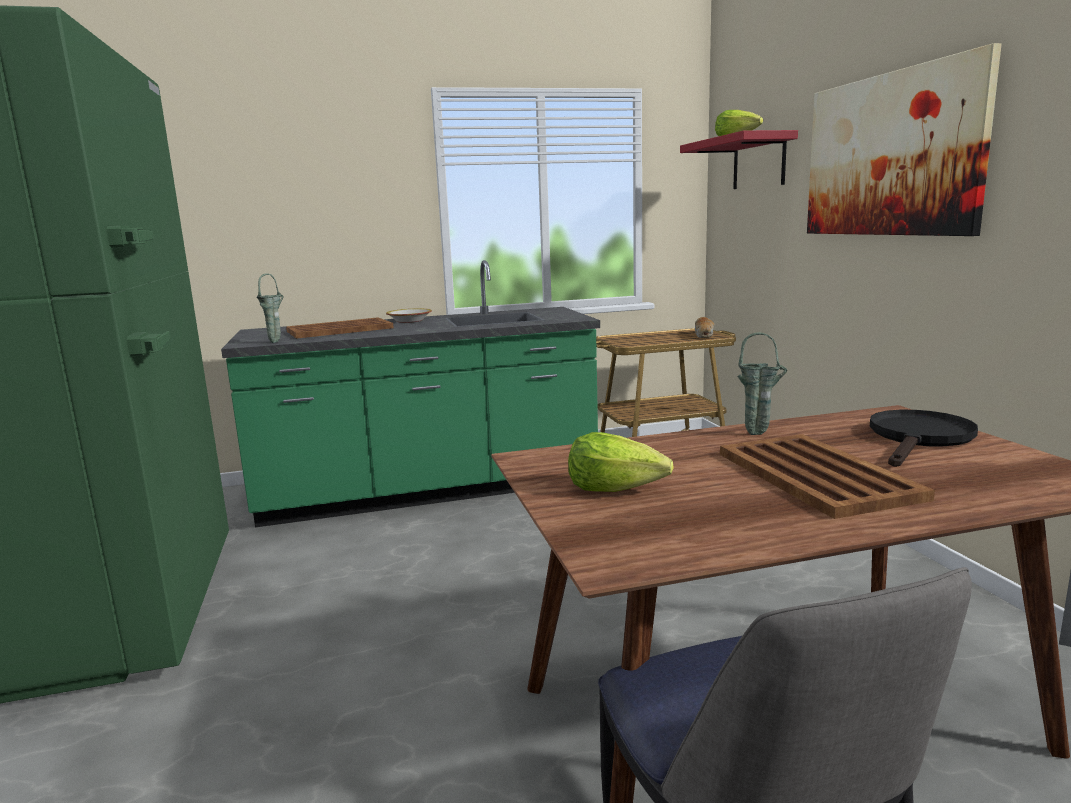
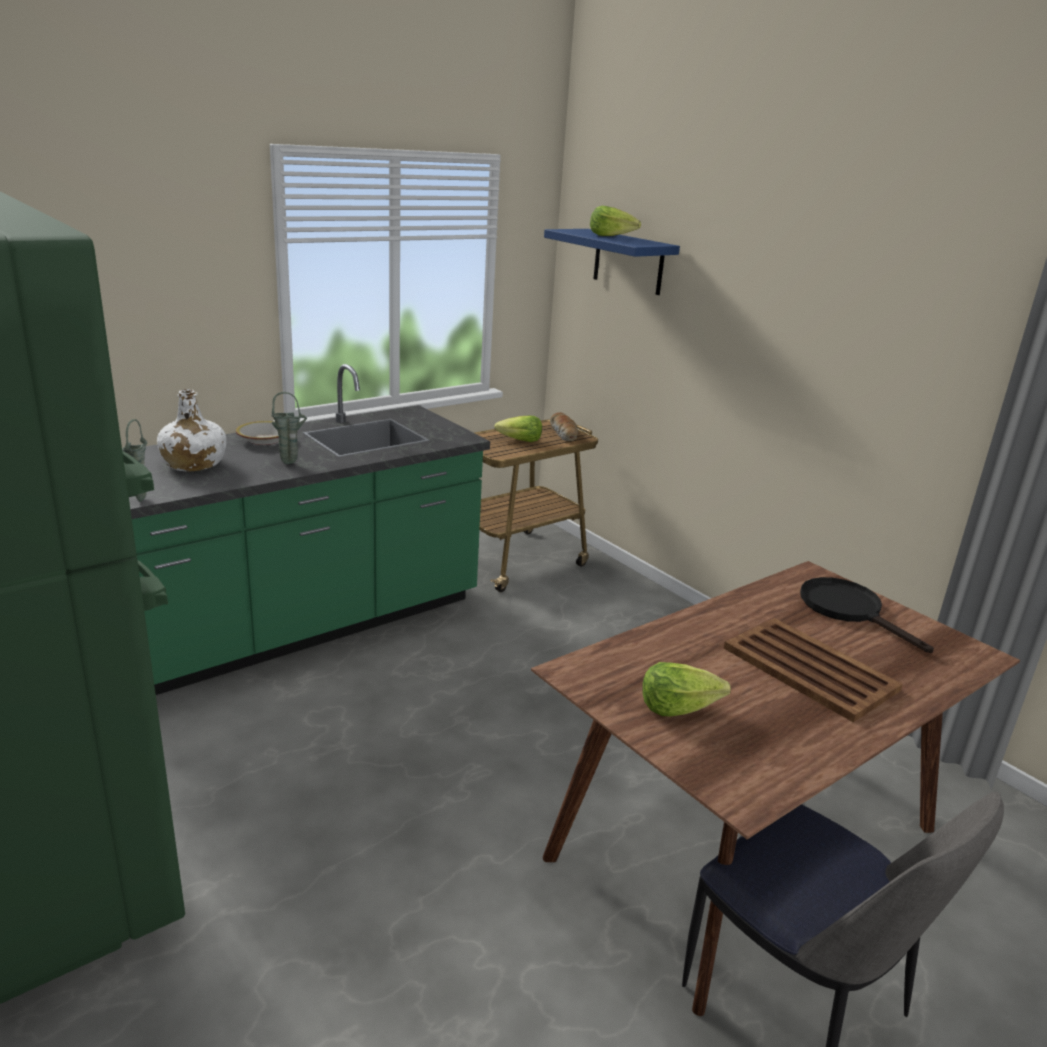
camera: 25 degrees left, 10 degrees up
(338, 330) = (193, 464): brown tray -> white bottle
(655, 338) = (520, 441): none -> lettuce
(759, 162) = (628, 262): red shelf -> blue shelf
(759, 435) = (734, 615): green vase -> green vase (291, 463)
(890, 155) = (782, 307): picture -> none
(919, 438) = (849, 610): black frying pan -> black frying pan turned 45 degrees counterclockwise

